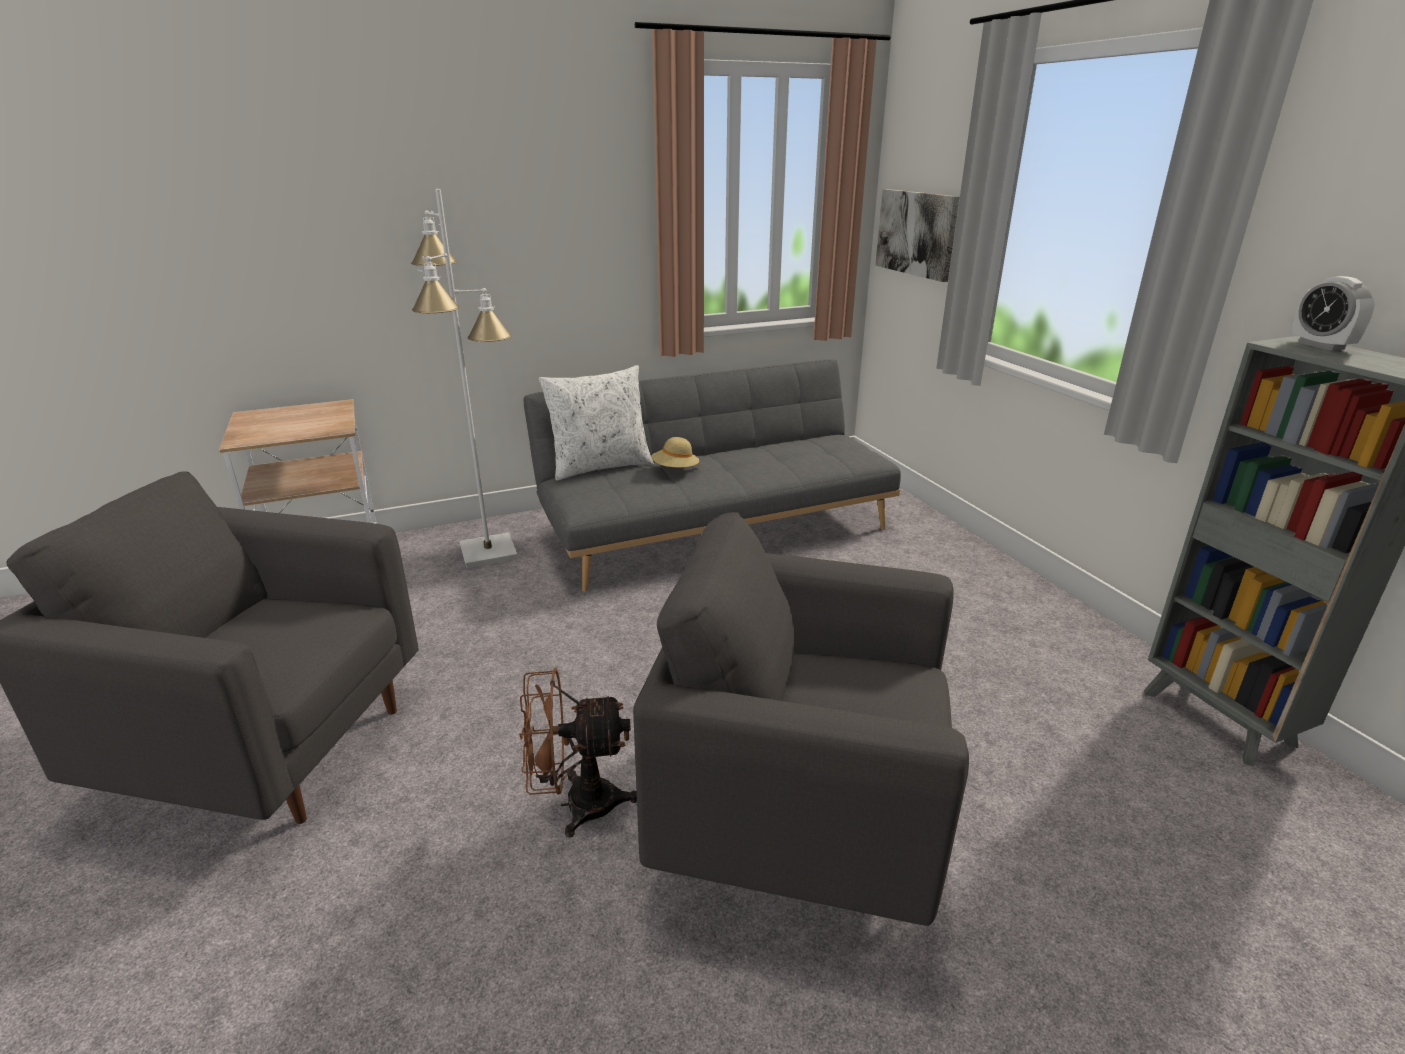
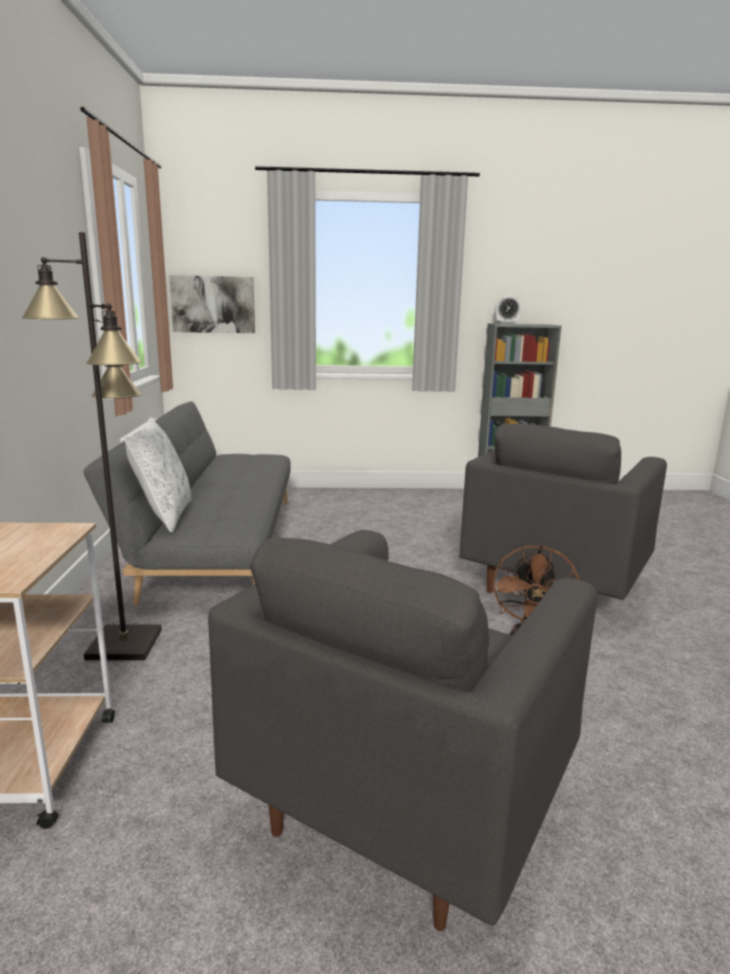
camera: 70 degrees left, 10 degrees down
(489, 551) = (124, 644): white floor lamp -> black floor lamp
(675, 470) = (218, 495): beige hat -> none

